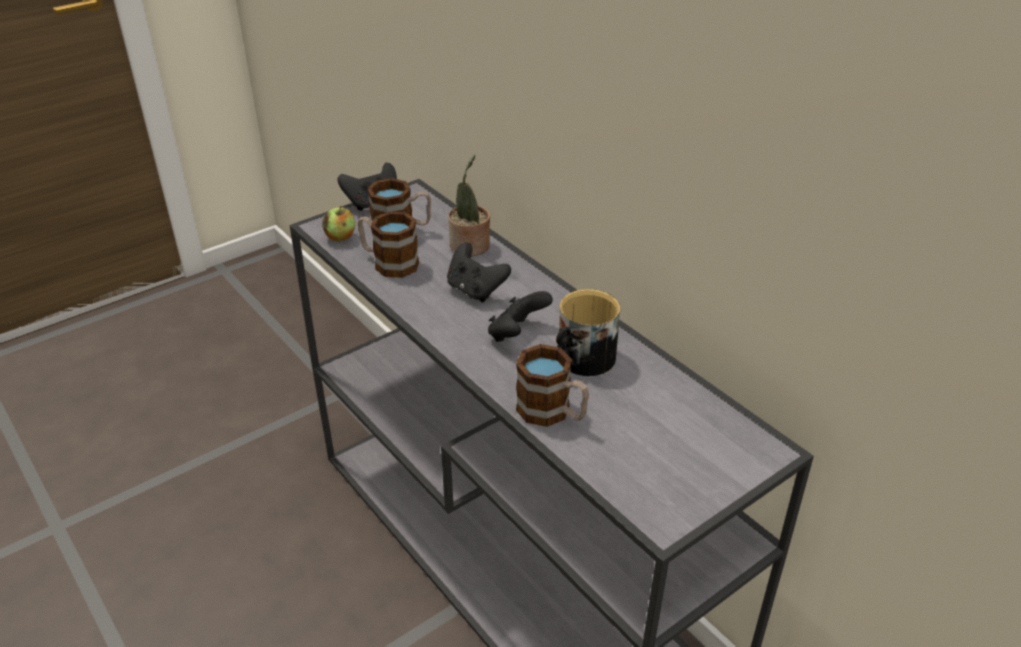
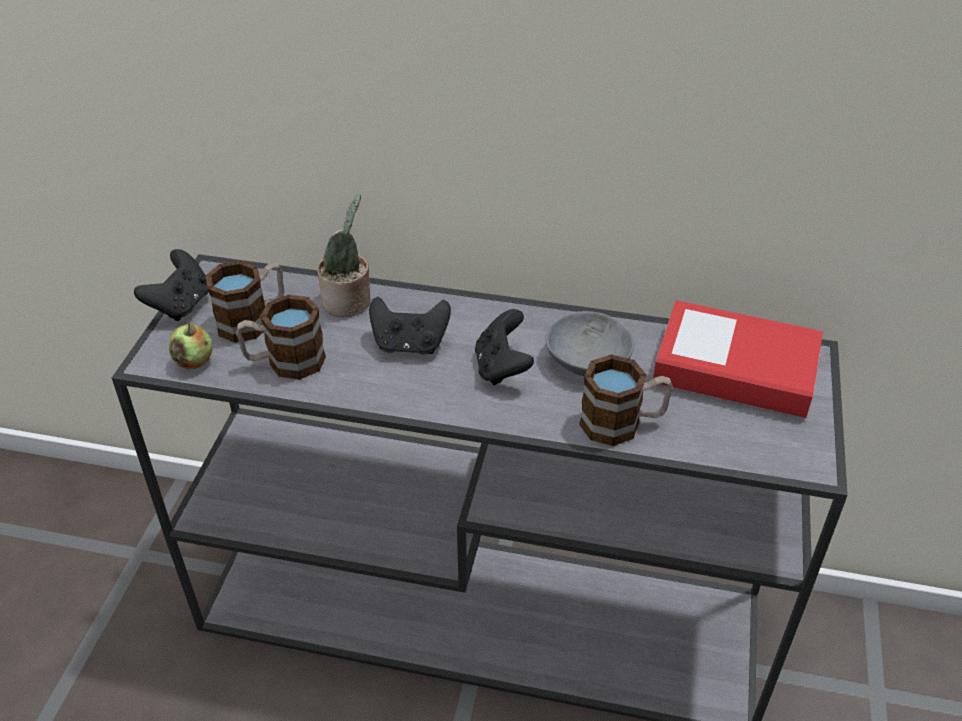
camera: 40 degrees left, 5 degrees up
(581, 360) = (585, 361): mug -> grey bowl
(689, 427) = (735, 370): none -> book

